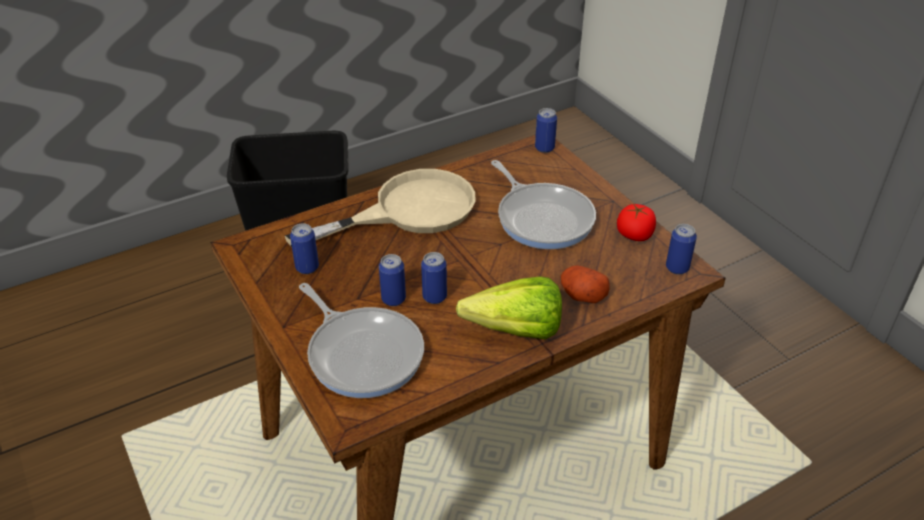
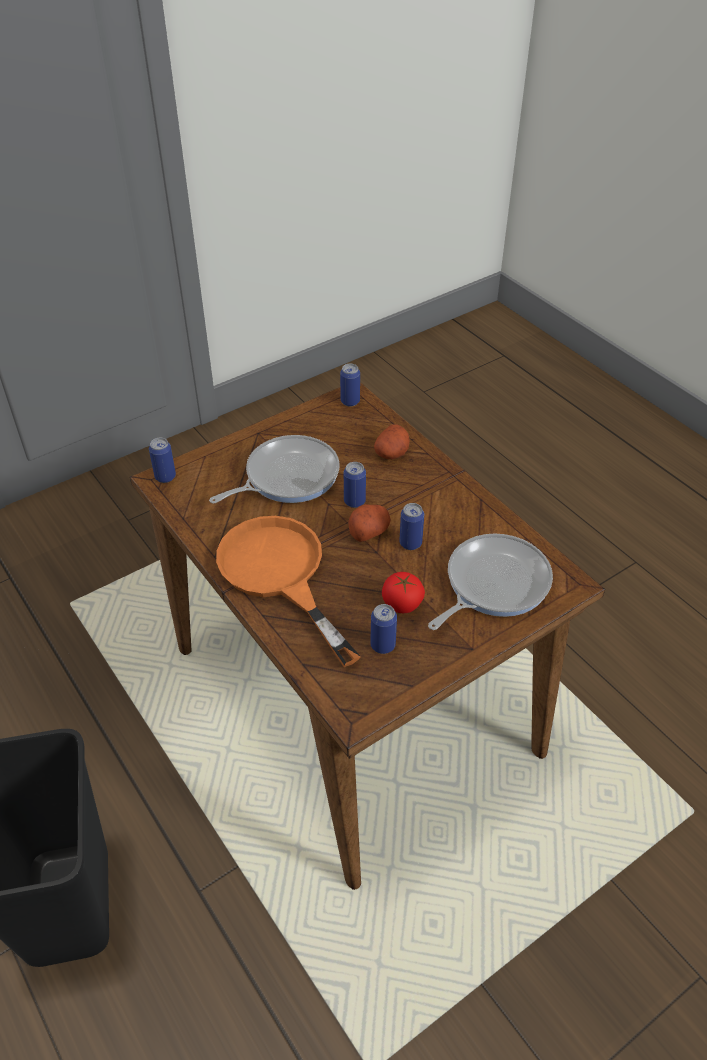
camera: 95 degrees left, 5 degrees up
(393, 299) = (418, 571): can -> can (354, 501)
(408, 211) = (280, 575): beige frying pan -> orange frying pan
(457, 268) = (368, 531): none -> potato
(507, 329) = (442, 495): lettuce -> none
(634, 235) = (308, 422): tomato -> tomato (402, 603)

